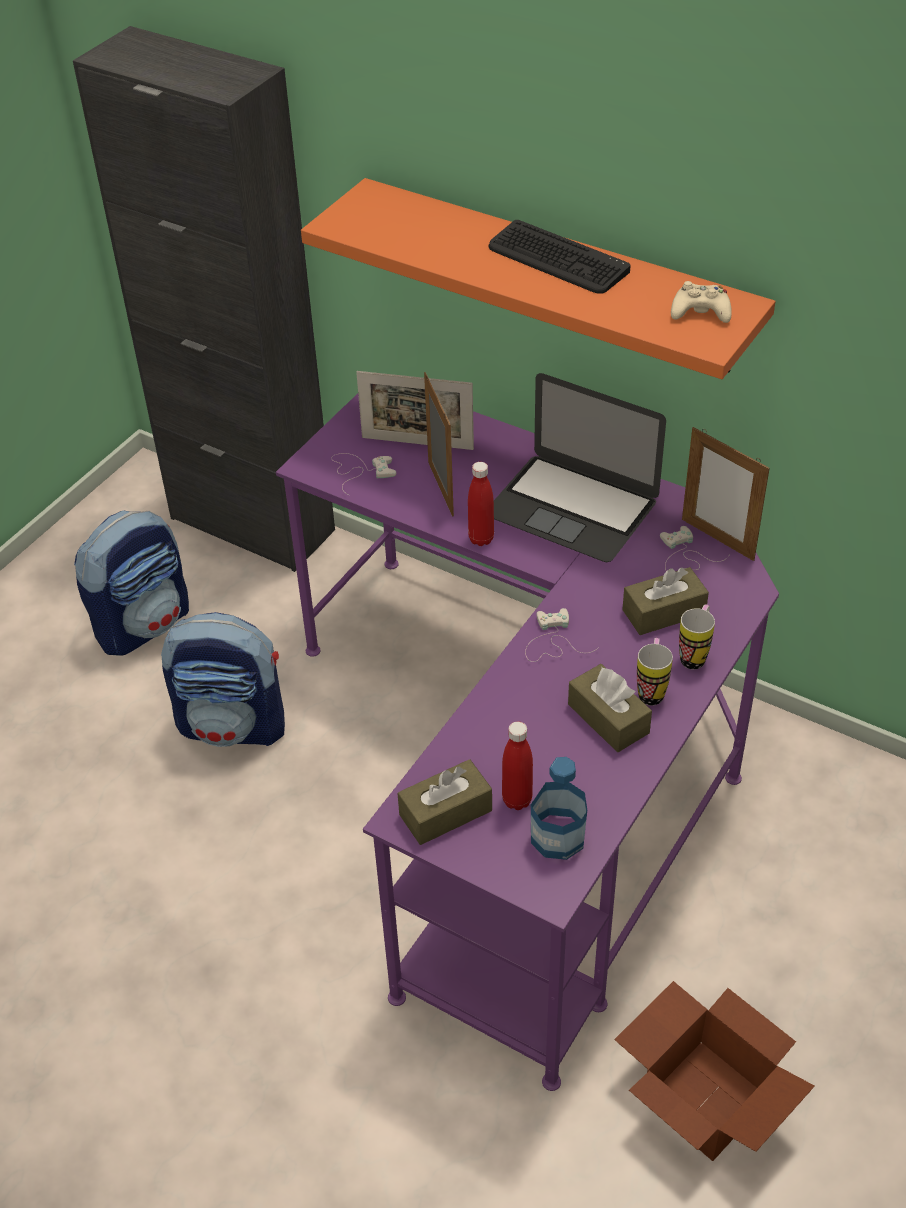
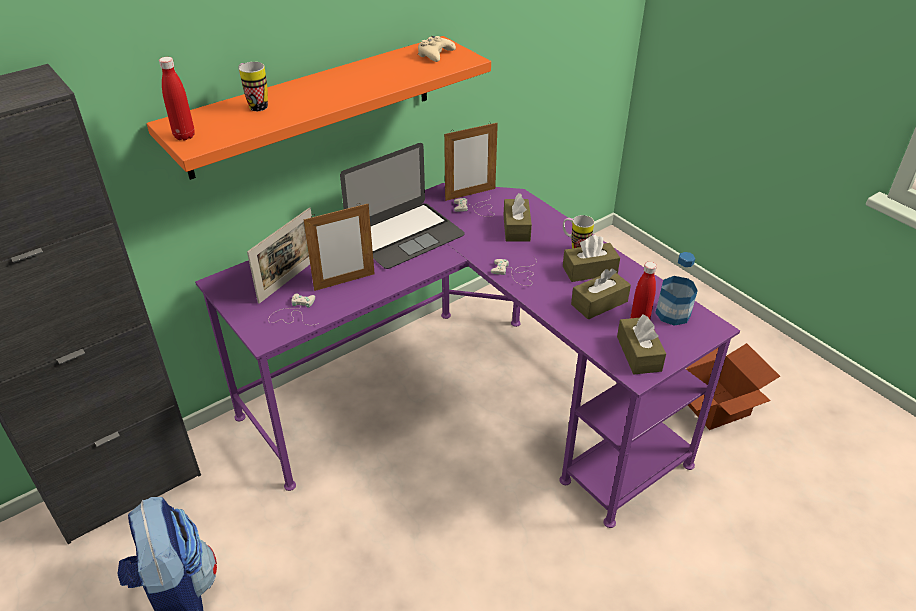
camera: 70 degrees left, 5 degrees down
(234, 725) = (330, 555): backpack -> none
(440, 489) = (344, 282): picture frame -> picture frame turned 150 degrees clockwise
(481, 539) = (406, 277): red bottle -> red bottle (184, 136)
(536, 746) = (599, 303): none -> brown tissue box
(557, 259) = (336, 80): keyboard -> none
(695, 655) = (556, 227): mug -> mug (255, 105)

